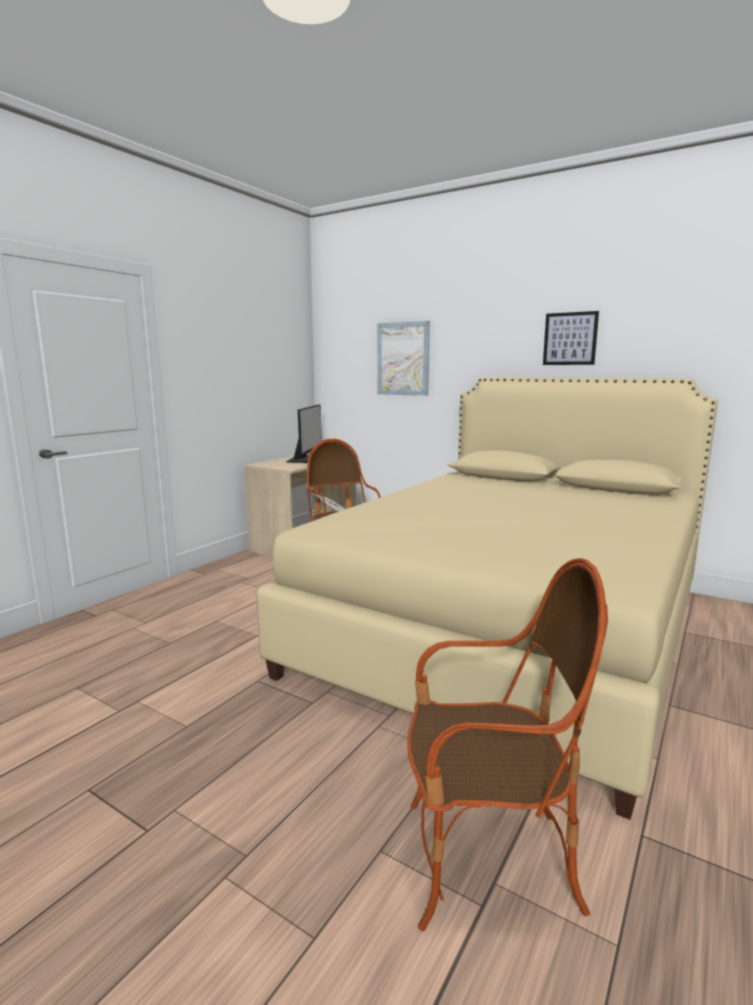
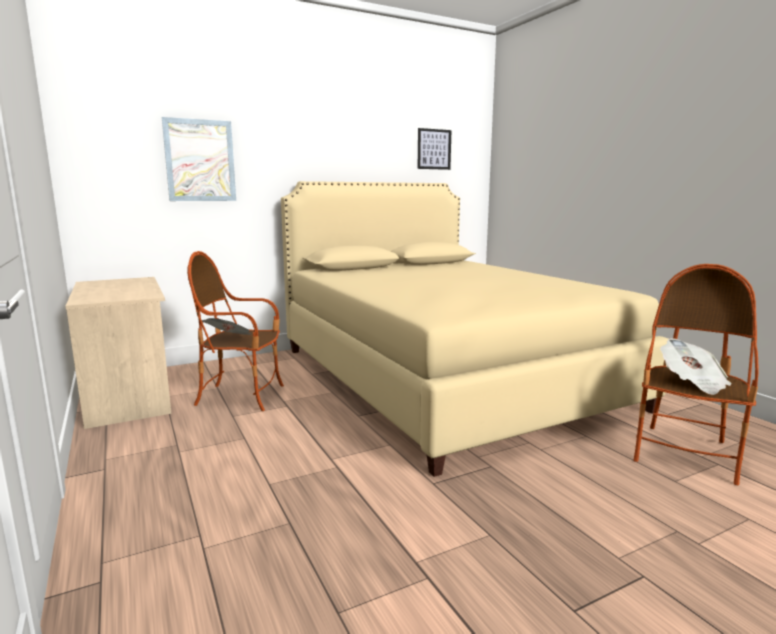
camera: 60 degrees left, 0 degrees up
(306, 459) = (113, 287): monitor -> none
(471, 741) = (692, 382): none -> newspaper
(570, 338) = (363, 150): picture -> picture (434, 149)

